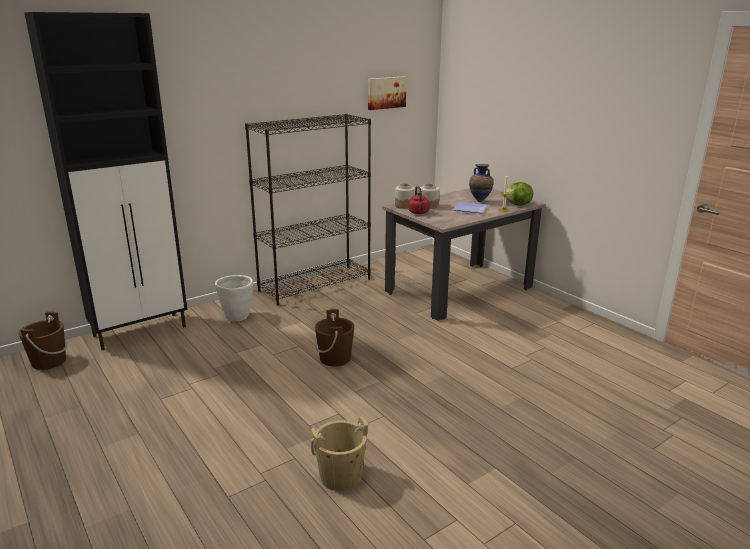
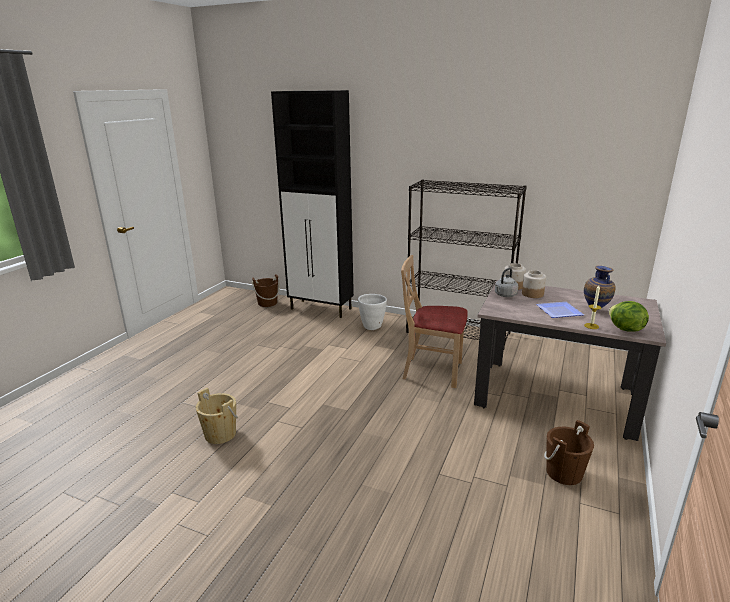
camera: 60 degrees right, 0 degrees up
(335, 358) = (358, 381): brown bucket -> brown bucket (564, 473)
(364, 318) = (432, 371): none -> beige chair
(386, 92) = (584, 170): picture -> none
(419, 213) = (504, 295): red kettle -> grey kettle

